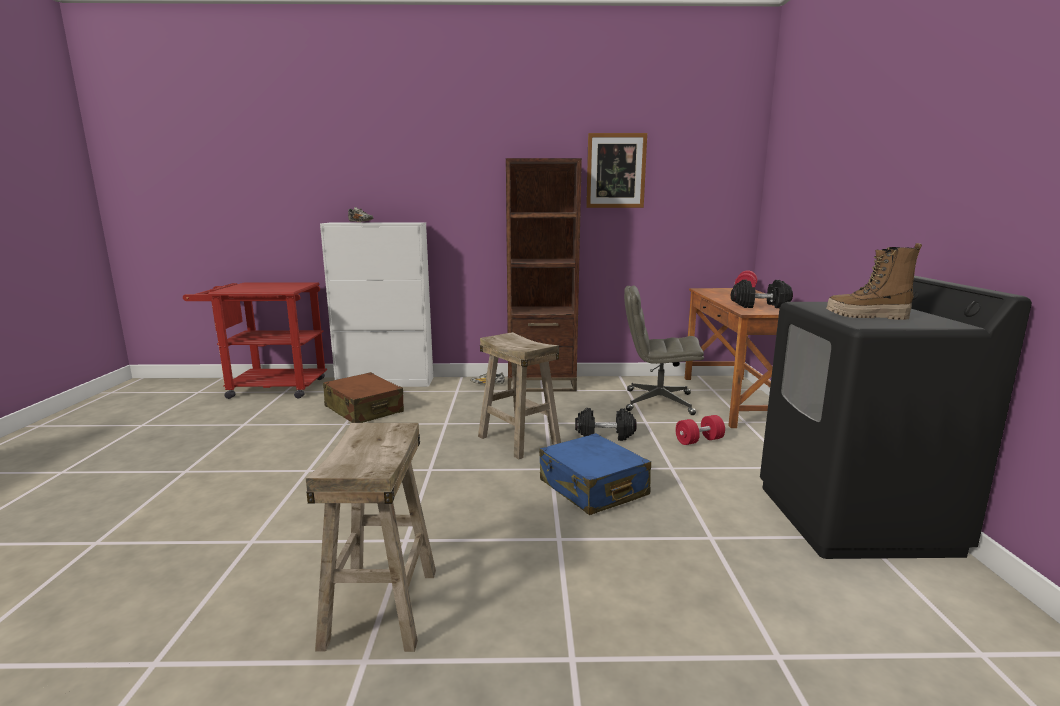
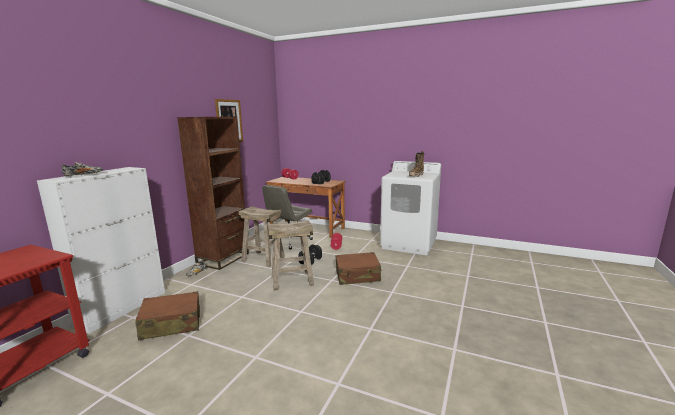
camera: 65 degrees left, 0 degrees up
(380, 606) = (420, 341): beige stool -> beige stool (263, 259)
(593, 488) = (357, 276): blue suitcase -> brown suitcase
(854, 519) = (409, 244): black washing machine -> white washing machine

